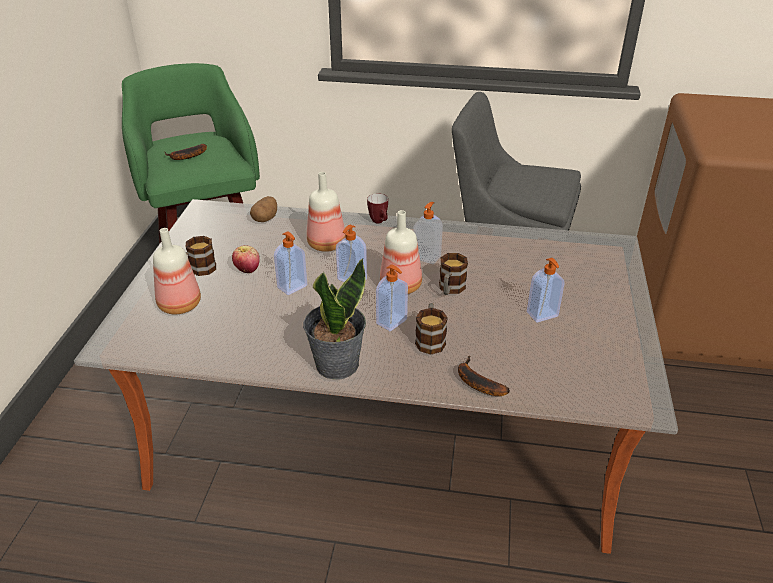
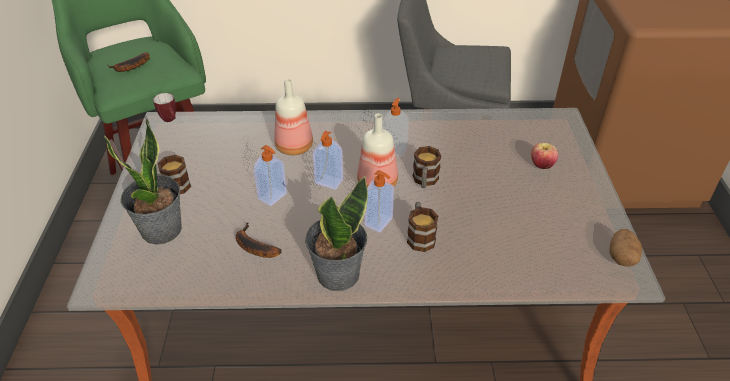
camera: 10 degrees left, 5 degrees up
(178, 305) = (162, 230): bottle -> potted plant
(247, 270) = (223, 183): apple -> apple (541, 165)
(265, 218) = (226, 125): potato -> potato (621, 257)
(379, 222) = (339, 118): mug -> mug (170, 120)
(476, 382) = (474, 275): banana -> banana (253, 246)
(542, 315) = (516, 197): soap dispenser -> none

